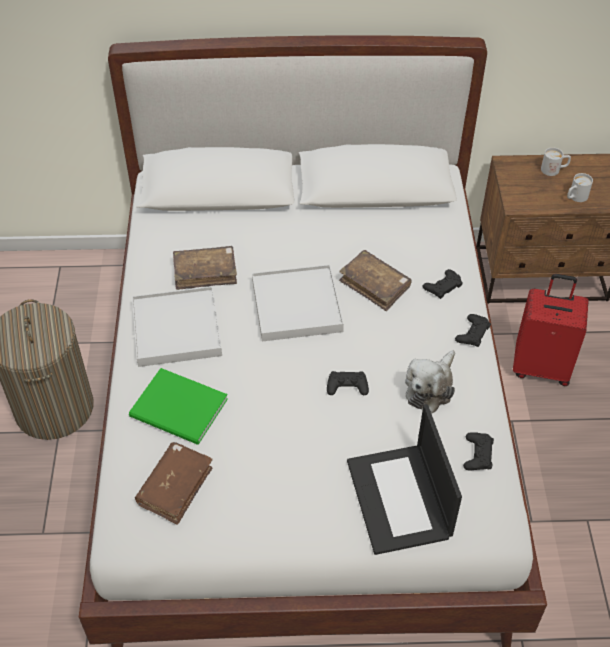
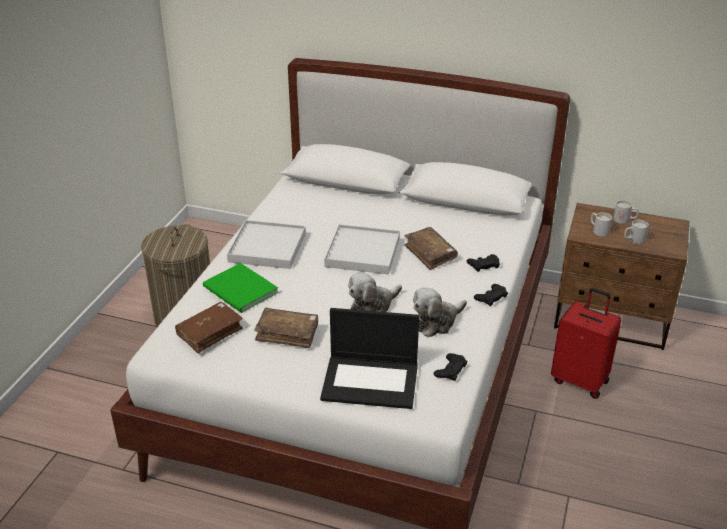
camera: 20 degrees right, 15 degrees down
(205, 273) = (308, 221): brown book -> brown book (287, 333)
(347, 386) = (372, 306): black game controller -> plush toy
(400, 500) = (371, 381): laptop -> laptop turned 90 degrees counterclockwise
(532, 192) = (598, 230): none -> white mug

